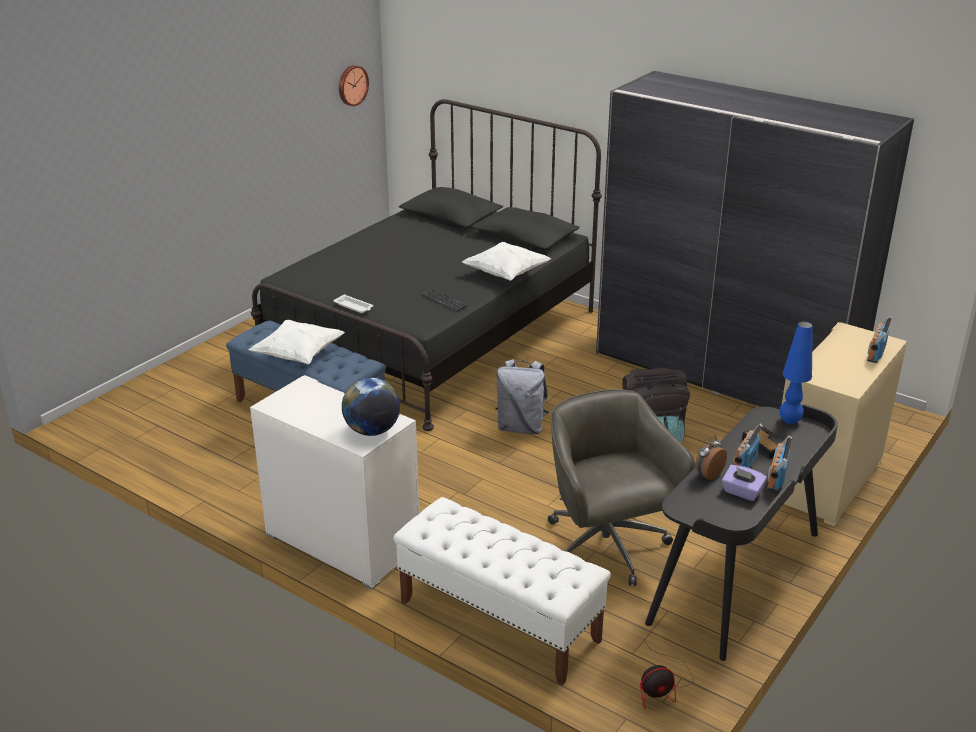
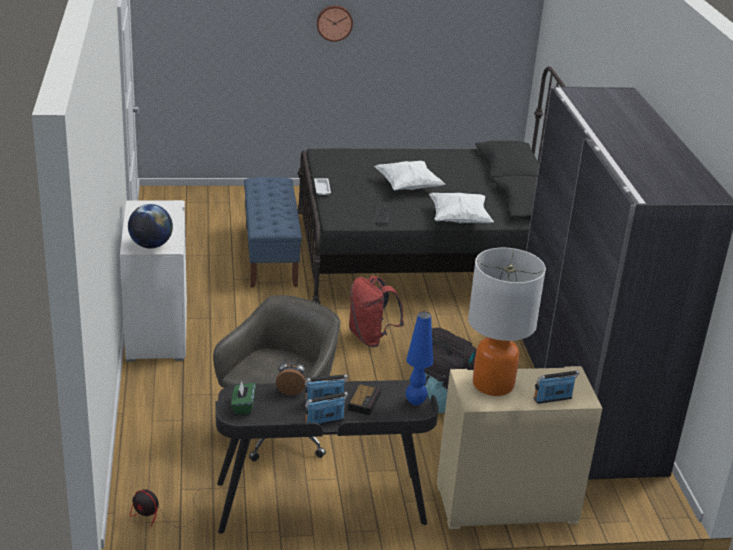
camera: 45 degrees right, 0 degrees up
(298, 355) = (262, 204): white pillow -> white pillow (408, 187)
(352, 85) = (496, 31): wall clock -> wall clock (334, 22)
(498, 621) = (151, 421): white bench -> none
(521, 427) = (371, 338): grey backpack -> red backpack
(707, 511) = (243, 406): none -> green tissue box
(742, 492) = (286, 412): purple tissue box -> none
(830, 368) = (493, 384): none -> table lamp

